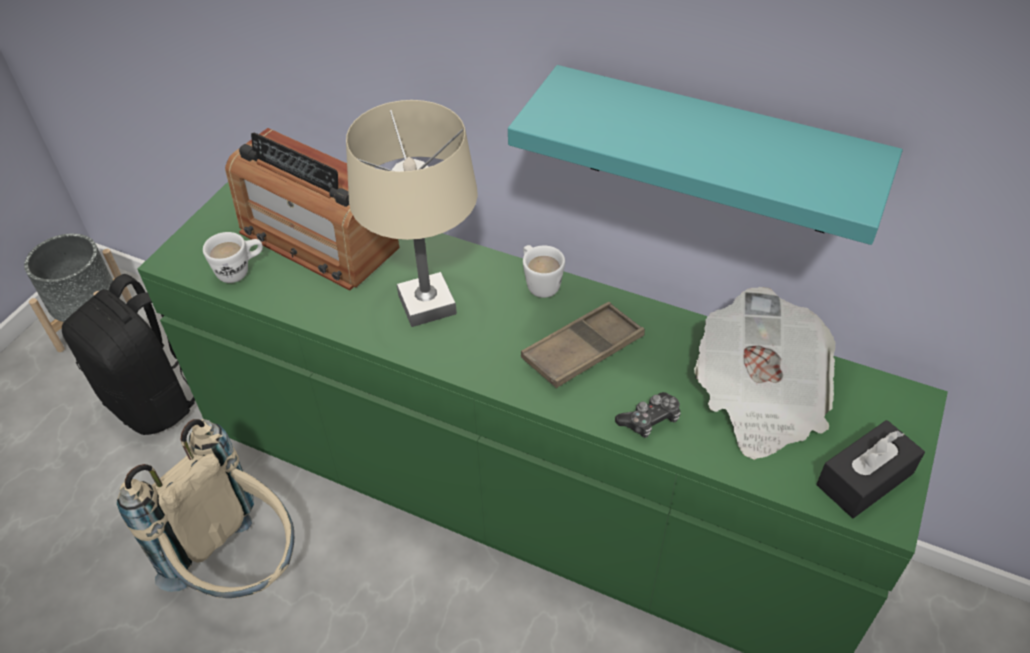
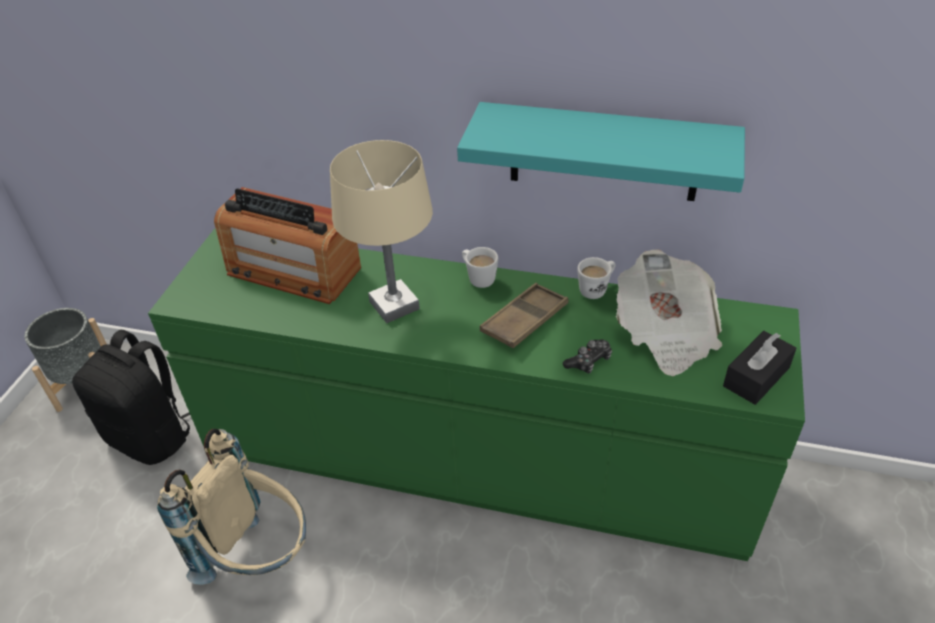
camera: 10 degrees left, 5 degrees down
(240, 271) = (235, 302): white mug -> white mug (596, 289)

